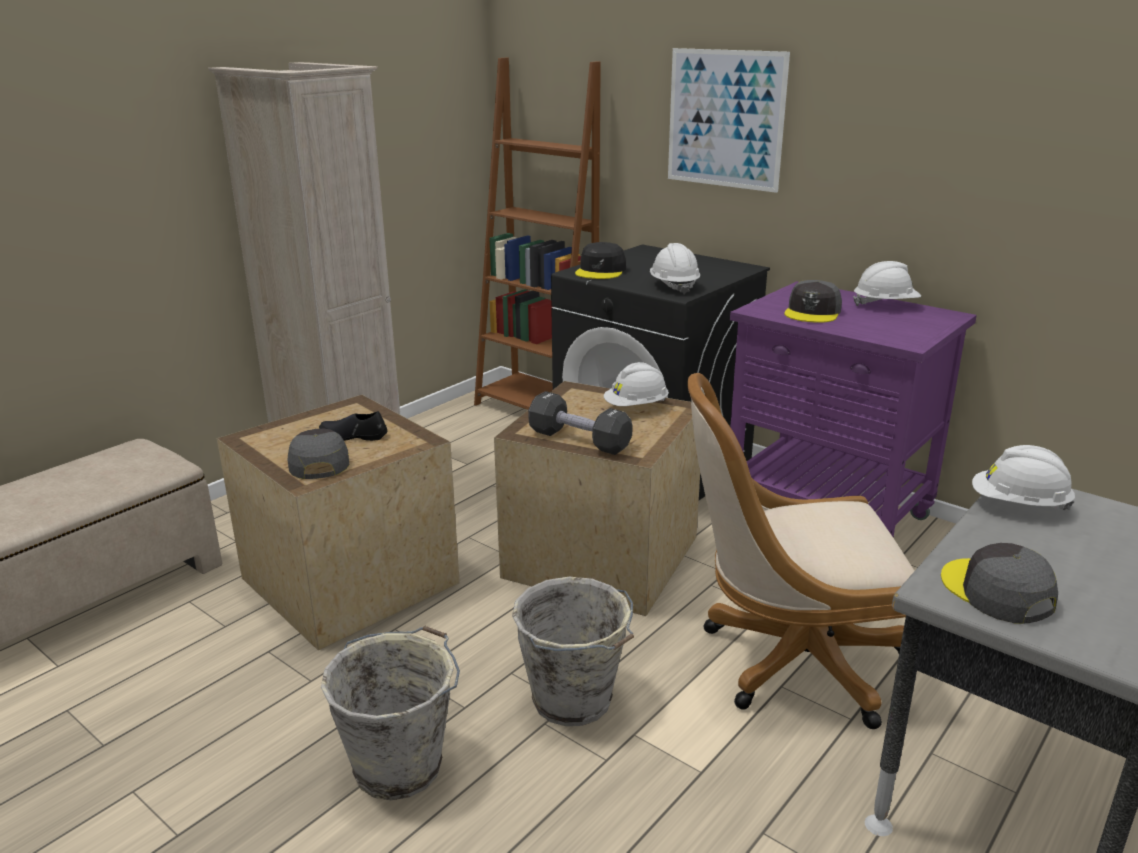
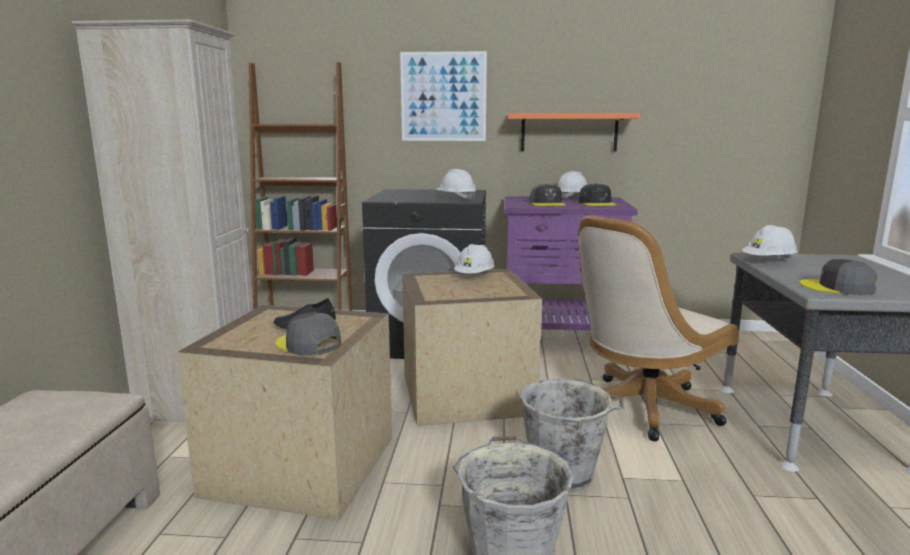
camera: 35 degrees left, 10 degrees down
(579, 440) = (473, 295): black dumbbell -> none
(601, 271) = (392, 198): black cap -> black cap (597, 203)
(904, 194) = (569, 132): none -> orange shelf

